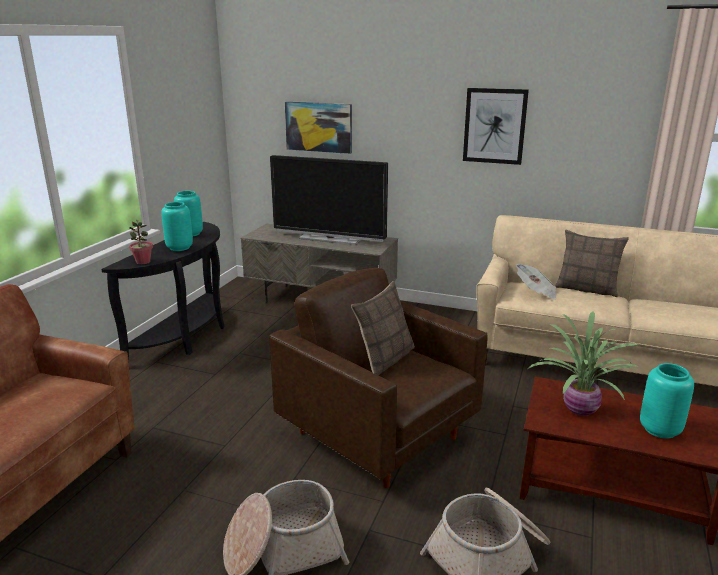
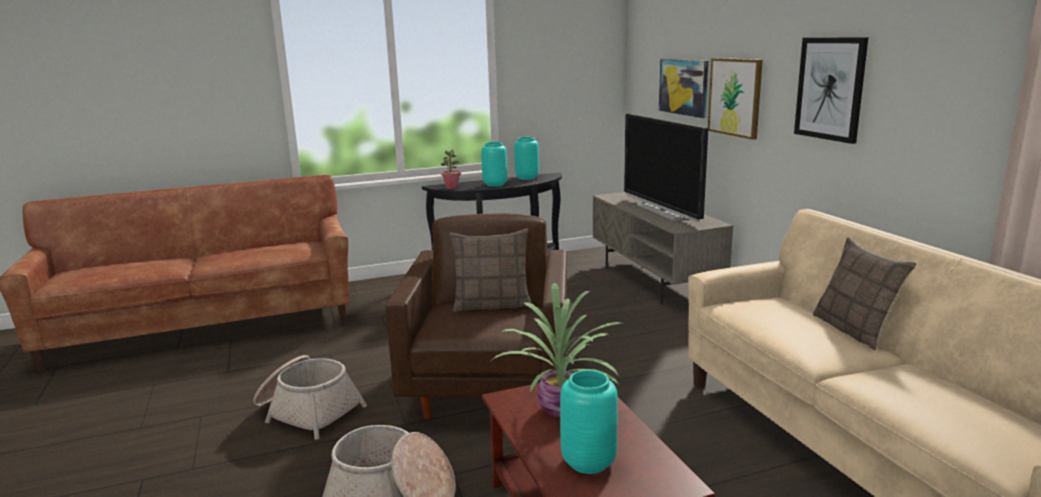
camera: 50 degrees right, 5 degrees down
(389, 134) = (735, 97): none -> picture
(536, 292) = (762, 308): newspaper -> none

